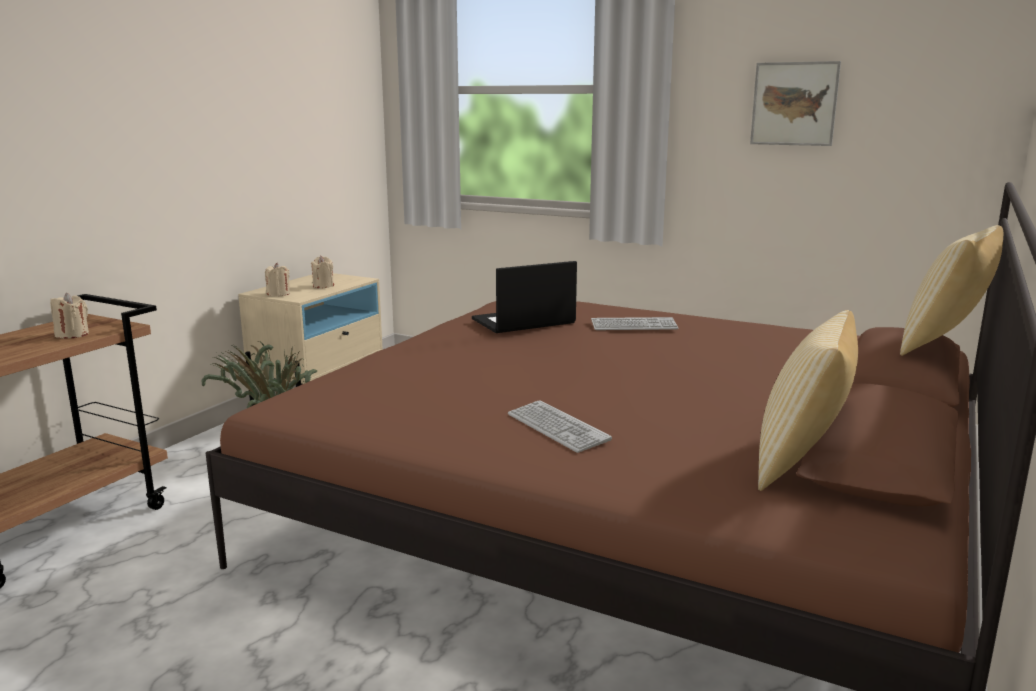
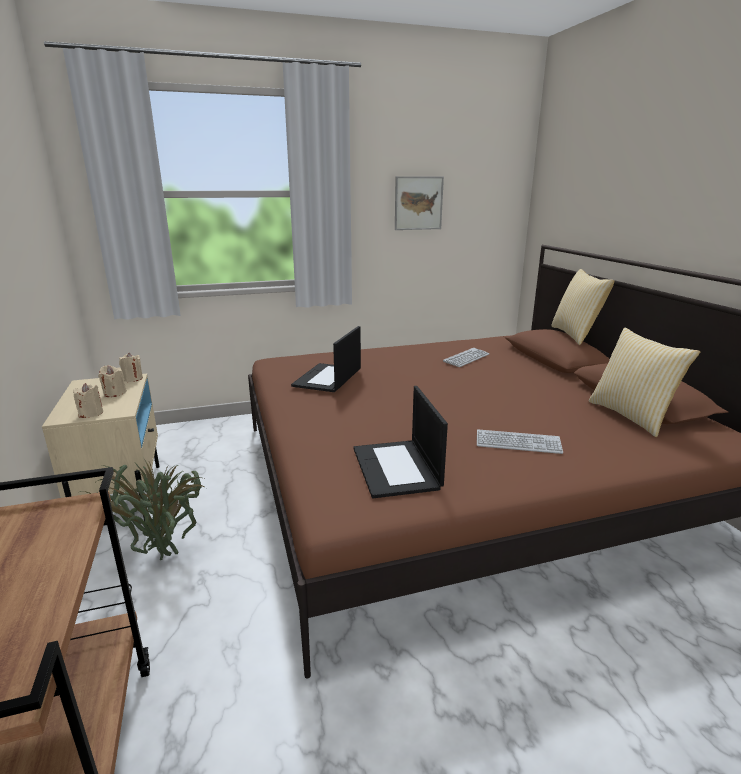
camera: 45 degrees left, 5 degrees up
(72, 335) = (47, 541): beige candle -> beige candle (133, 379)
(390, 401) = (397, 468): none -> laptop
(634, 325) = (390, 362): keyboard -> keyboard (466, 358)

